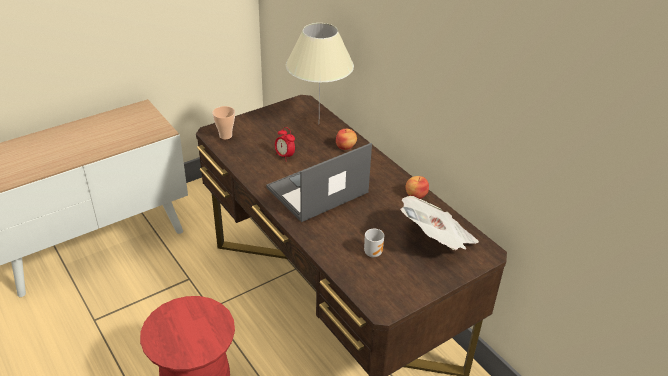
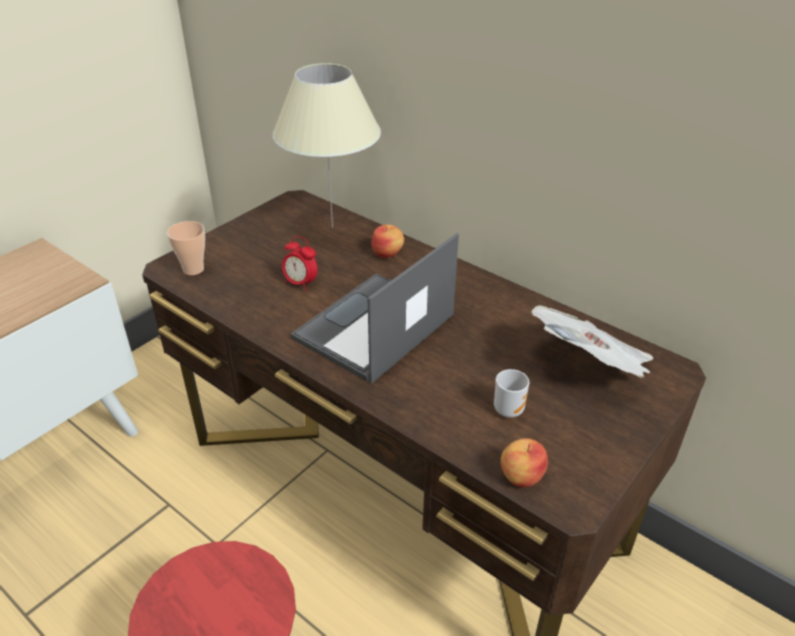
camera: 15 degrees left, 0 degrees up
(416, 195) = (524, 305): apple -> apple (521, 476)

